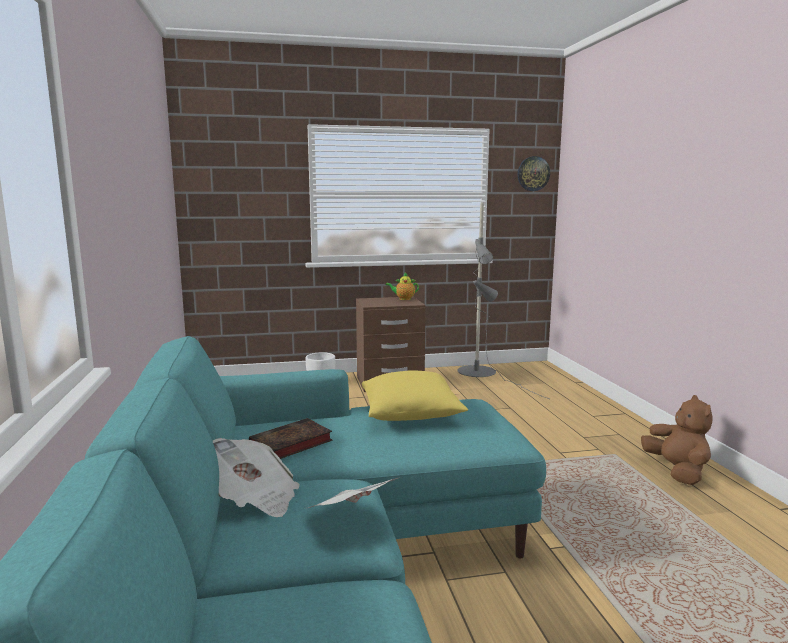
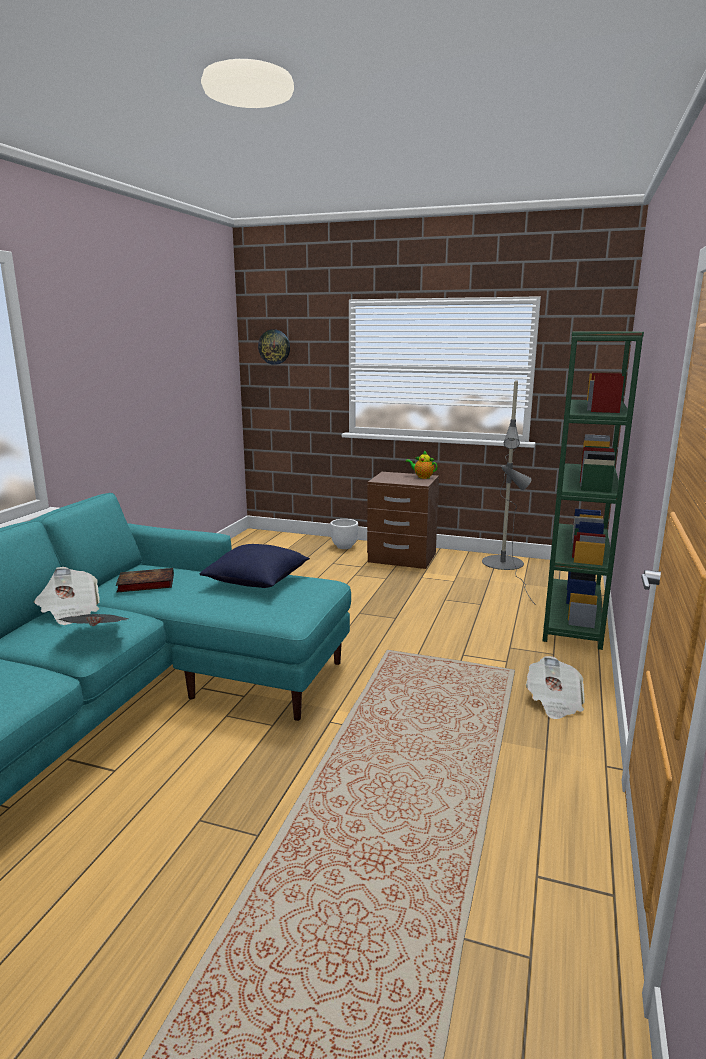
camera: 30 degrees right, 5 degrees up
(411, 415) = (257, 582): yellow pillow -> blue pillow
(533, 173) = (594, 347): wall clock -> wall clock (274, 347)
(588, 403) = (572, 617): none -> green bookcase
(677, 471) = (554, 702): brown plush toy -> newspaper

